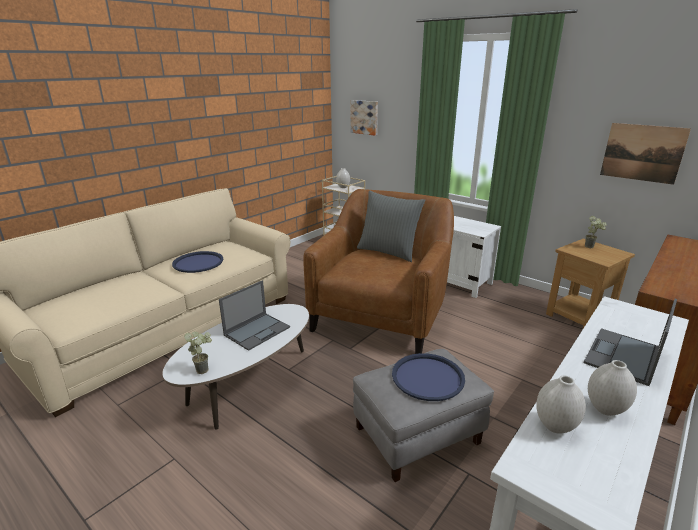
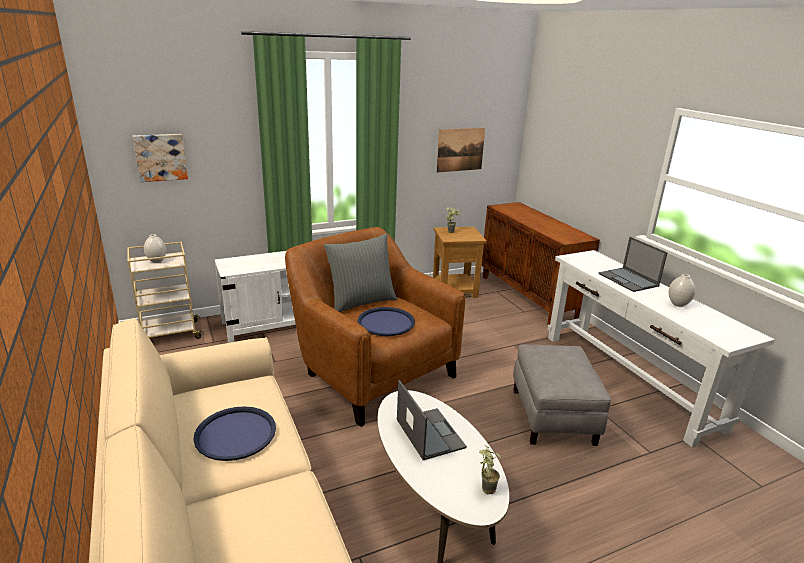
camera: 65 degrees left, 0 degrees up
(427, 377) = (562, 363): blue tray -> blue tray (386, 322)
(554, 426) = (692, 322): white vase -> none

